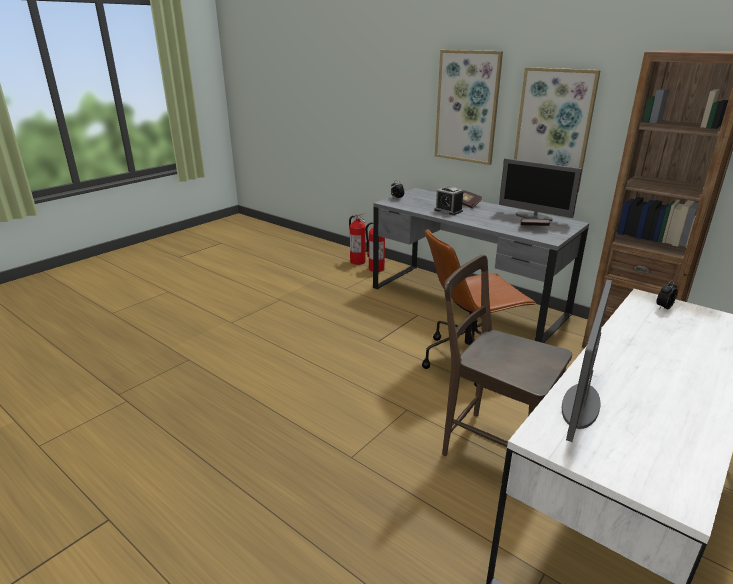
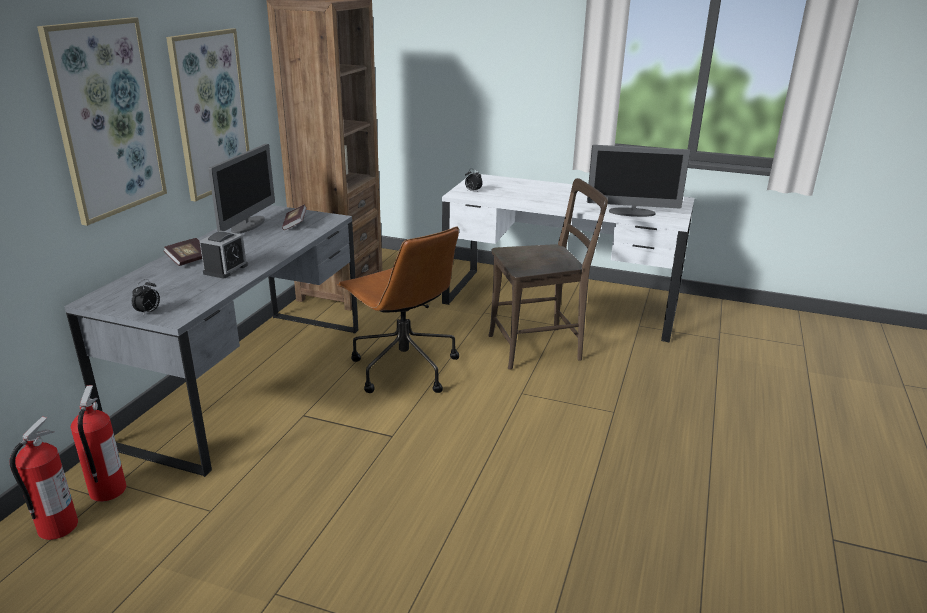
camera: 110 degrees left, 0 degrees up
(491, 447) = (539, 347): brown chair -> brown chair turned 120 degrees counterclockwise

